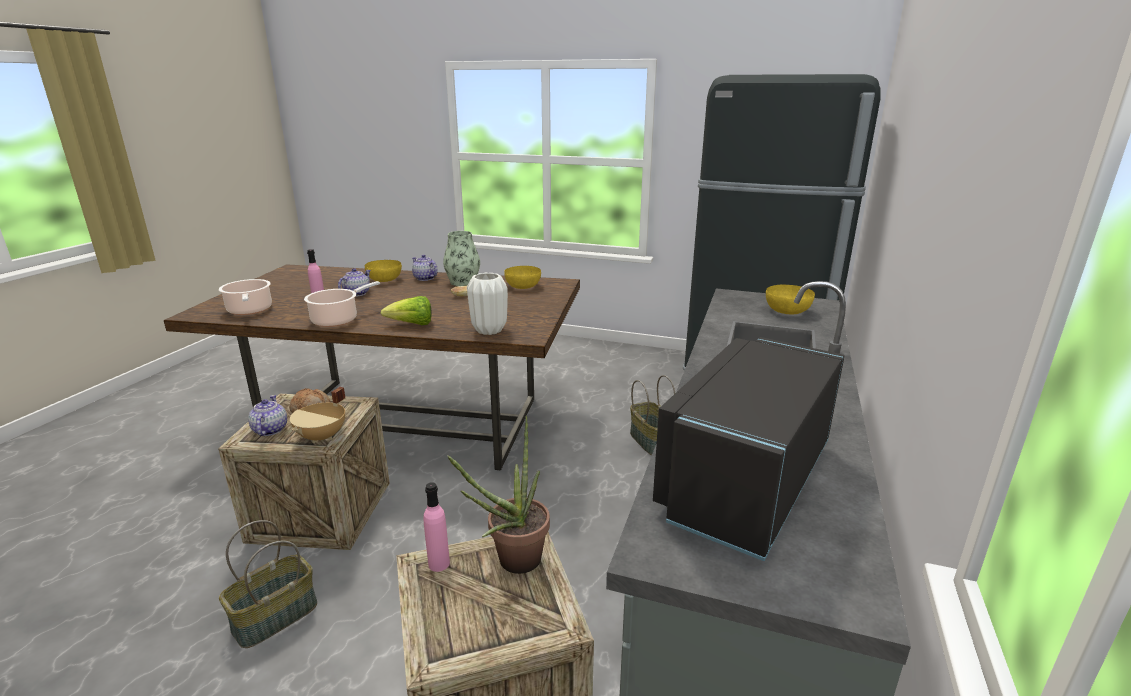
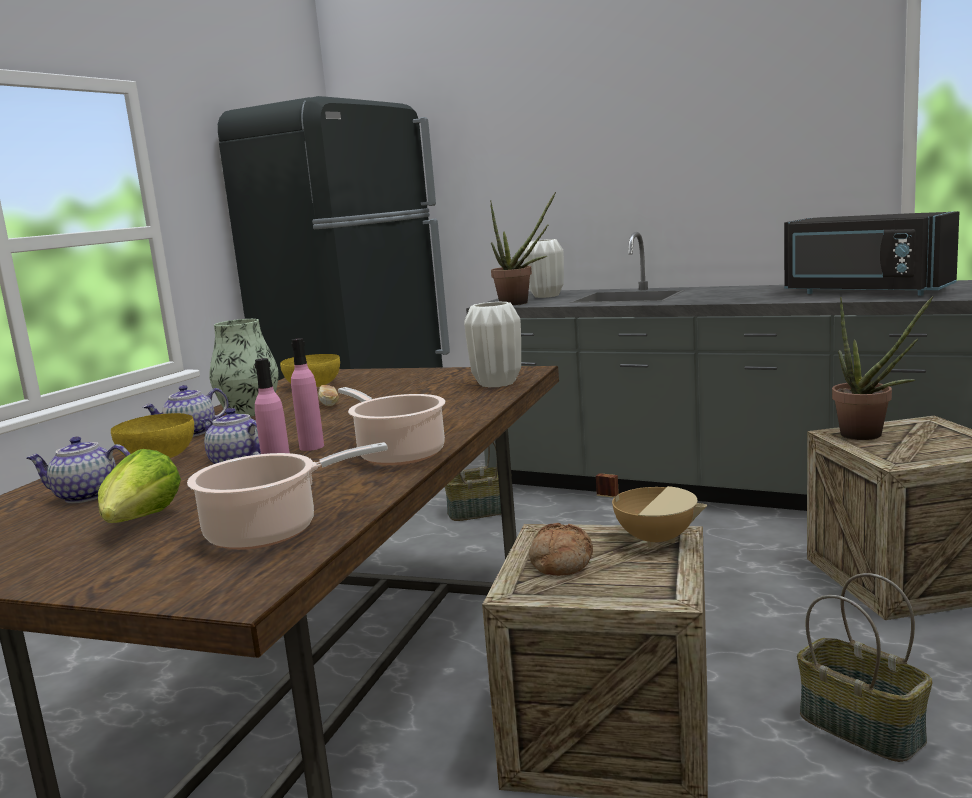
camera: 80 degrees left, 10 degrees down
(270, 430) = (634, 581): teapot -> teapot (85, 496)
(412, 325) = (453, 414): lettuce -> lettuce (141, 522)
(439, 564) = (889, 456): pink bottle -> pink bottle (311, 447)
(736, 303) = (520, 303): none -> potted plant
(787, 311) = (547, 296): yellow bowl -> white vase

